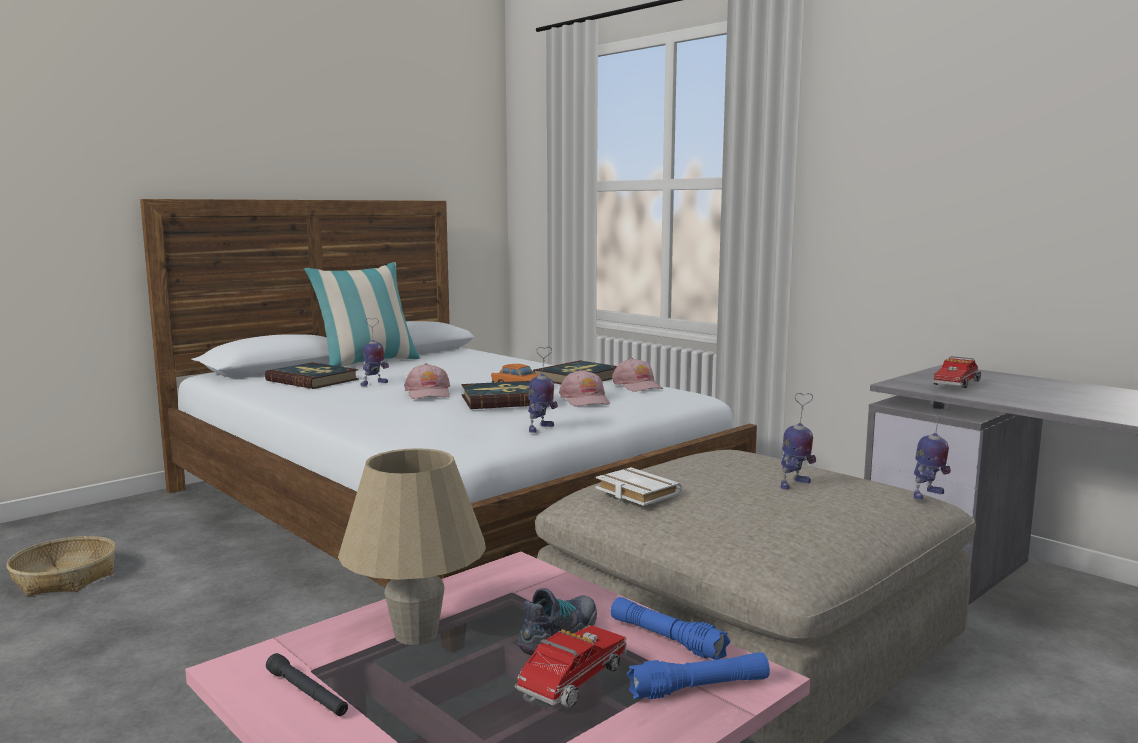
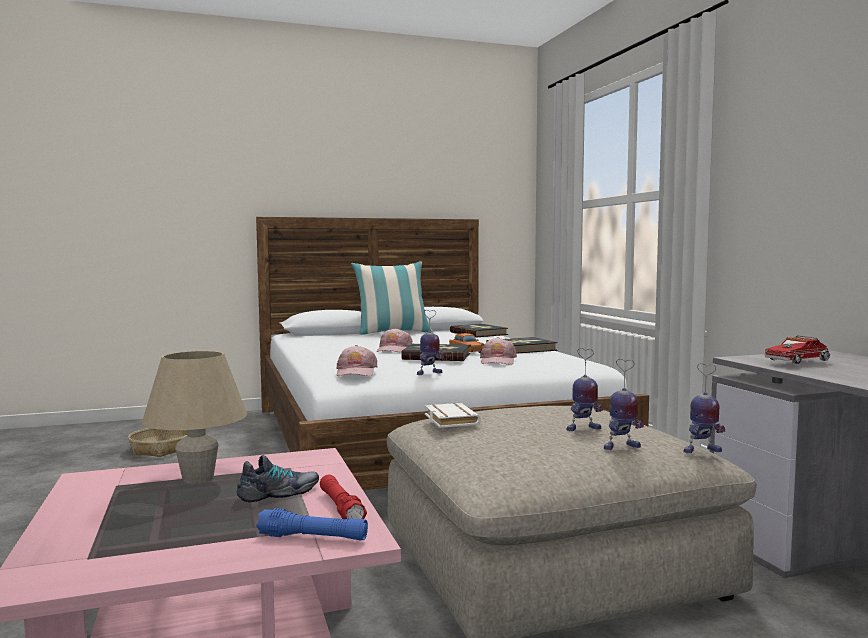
camera: 25 degrees right, 5 degrees down
(307, 693) = (95, 495): black flashlight -> none
(313, 380) = (339, 339): book -> book (479, 333)
(373, 383) = (371, 343): toy robot -> toy robot (621, 447)
(570, 685) = (237, 519): toy truck -> none
(637, 386) = (558, 356): pink cap -> pink cap (356, 372)
(666, 639) = (341, 508): blue flashlight -> red flashlight

